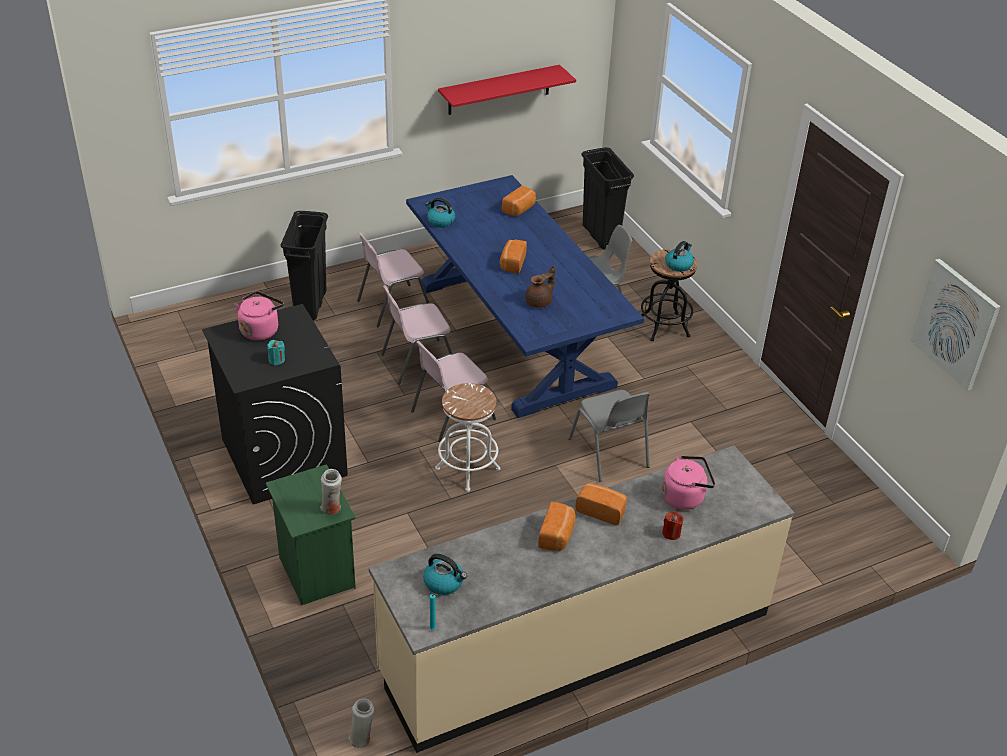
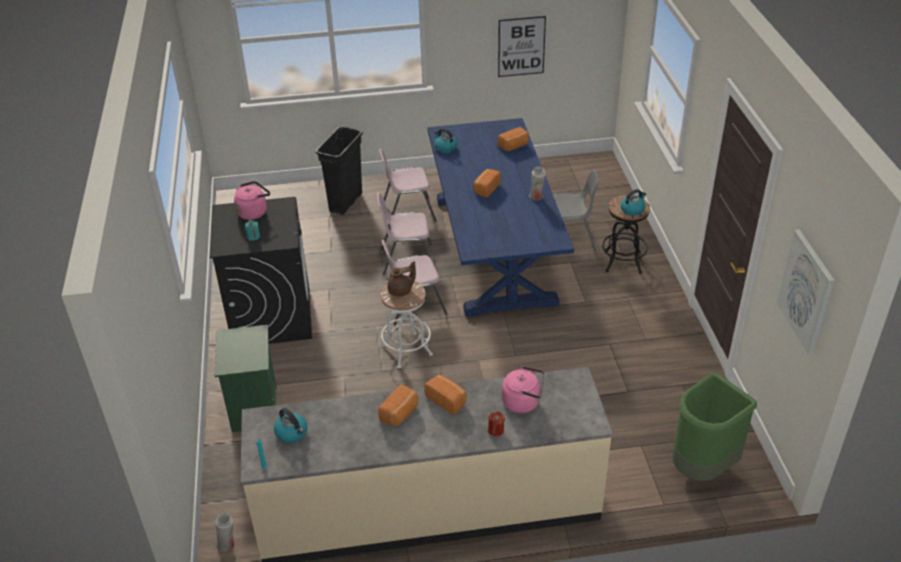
camera: 20 degrees right, 0 degrees up
(332, 509) = (254, 360): white vase -> white vase (536, 197)
(499, 90) = (521, 46): red shelf -> picture
(539, 302) = (492, 223): brown teapot -> brown teapot (401, 291)
(600, 236) = (602, 179): black trash can -> none
(609, 454) = (527, 359): grey chair -> none
(844, 537) = (702, 467): none -> green trash can

